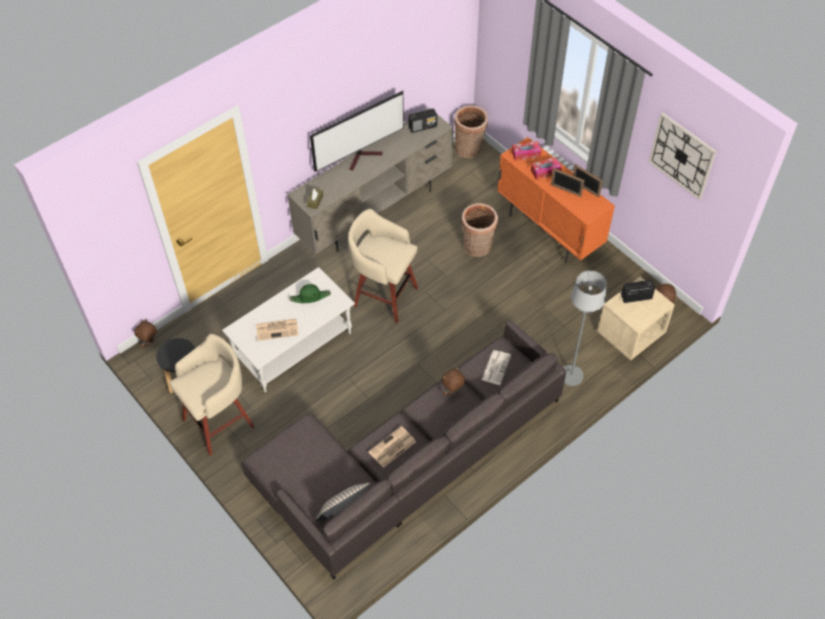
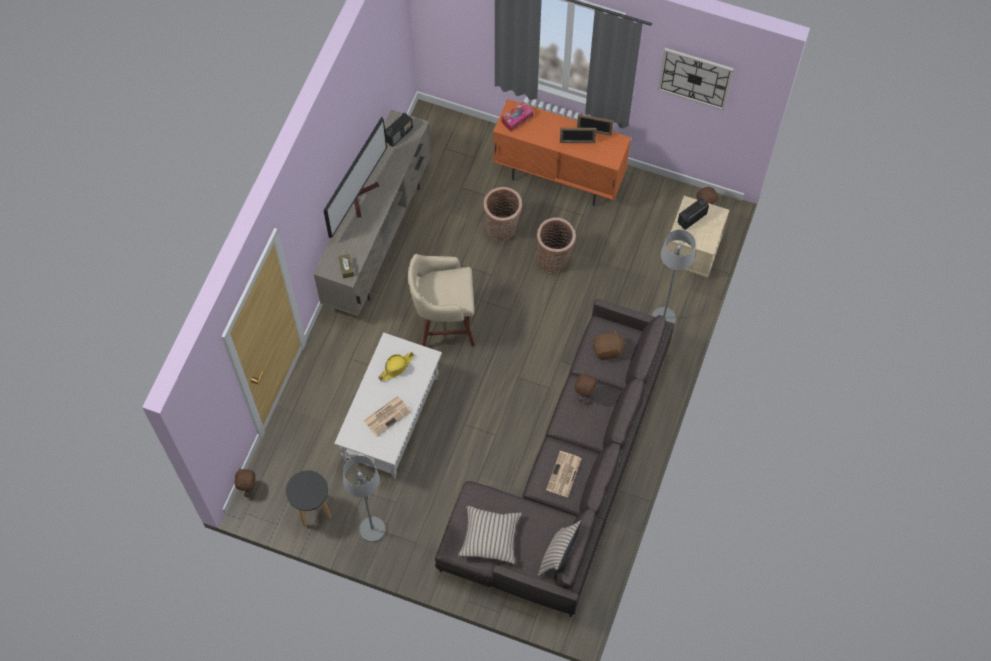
camera: 30 degrees left, 10 degrees up
(220, 422) = (372, 529): beige stool -> grey floor lamp
(296, 466) = (490, 537): none -> beige pillow
(310, 297) = (396, 367): green hat -> yellow hat
(469, 150) = (429, 123): basket -> basket (554, 260)
(496, 367) = (608, 350): newspaper -> brown plush toy
(545, 171) = (546, 130): tissue box -> none

